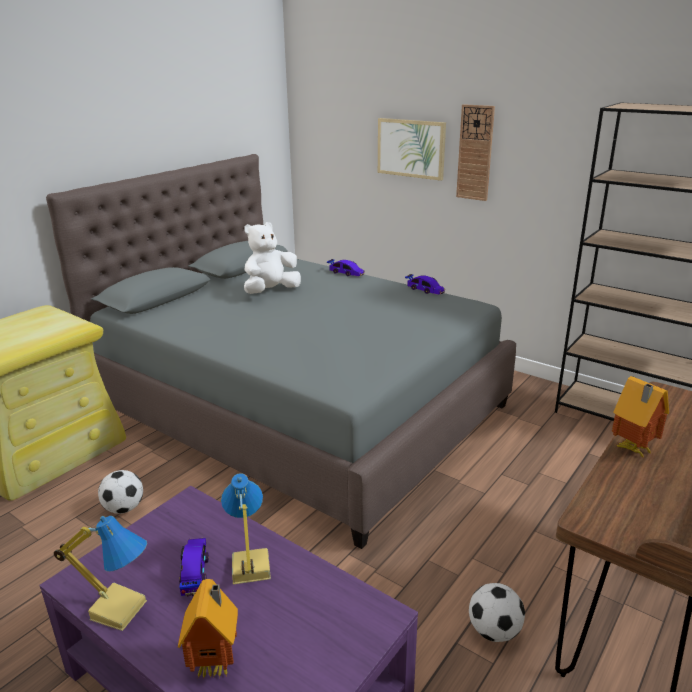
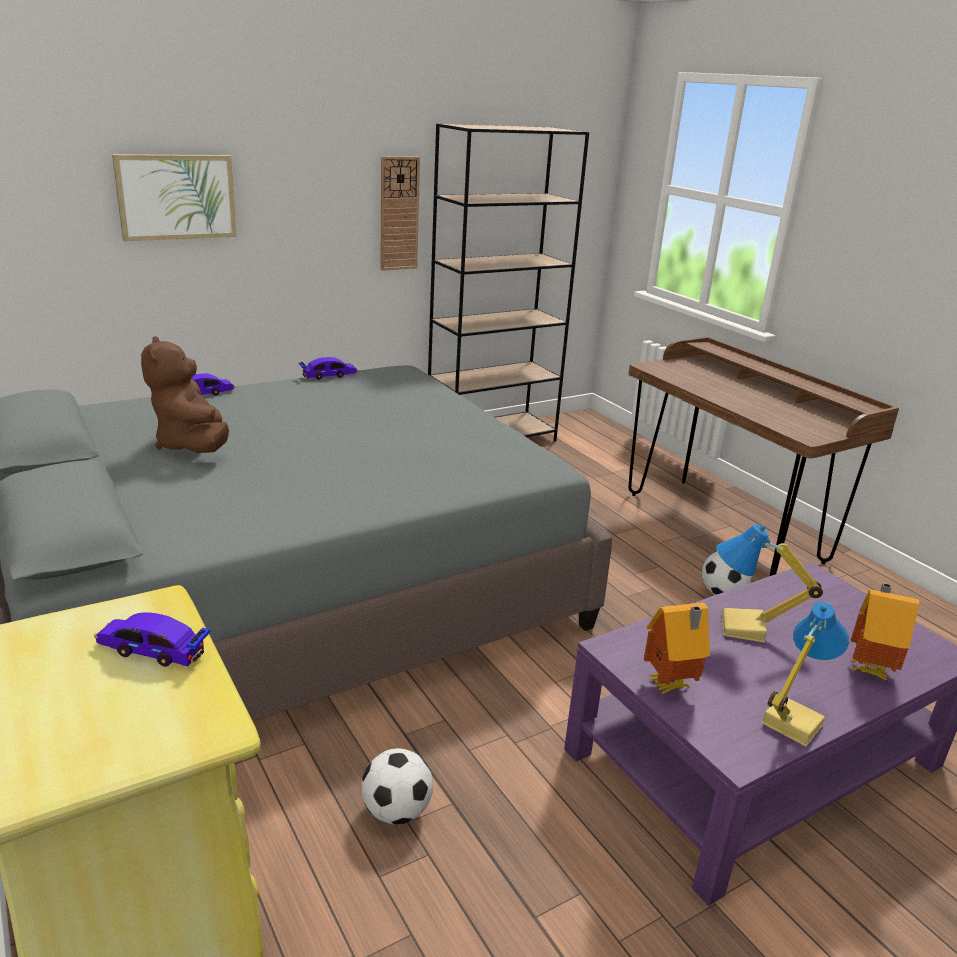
camera: 70 degrees left, 0 degrees up
(195, 571) = (739, 662): toy car -> toy car (152, 650)
(271, 291) = (193, 446): white plush toy -> brown plush toy
(475, 153) = (277, 193): wall clock -> wall clock (399, 214)
(632, 450) = (726, 400): toy house -> toy house (670, 687)

